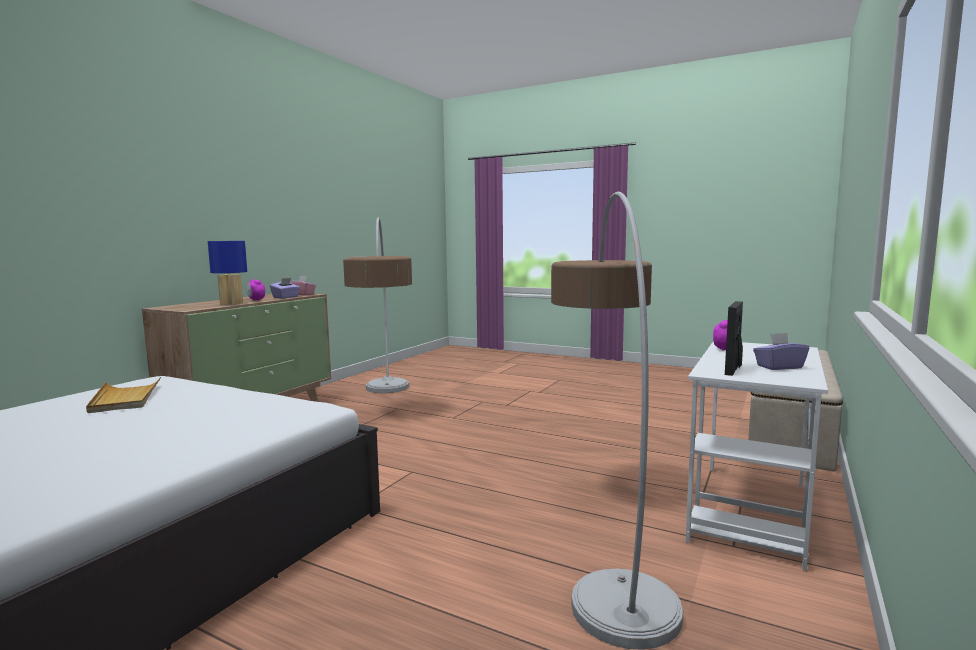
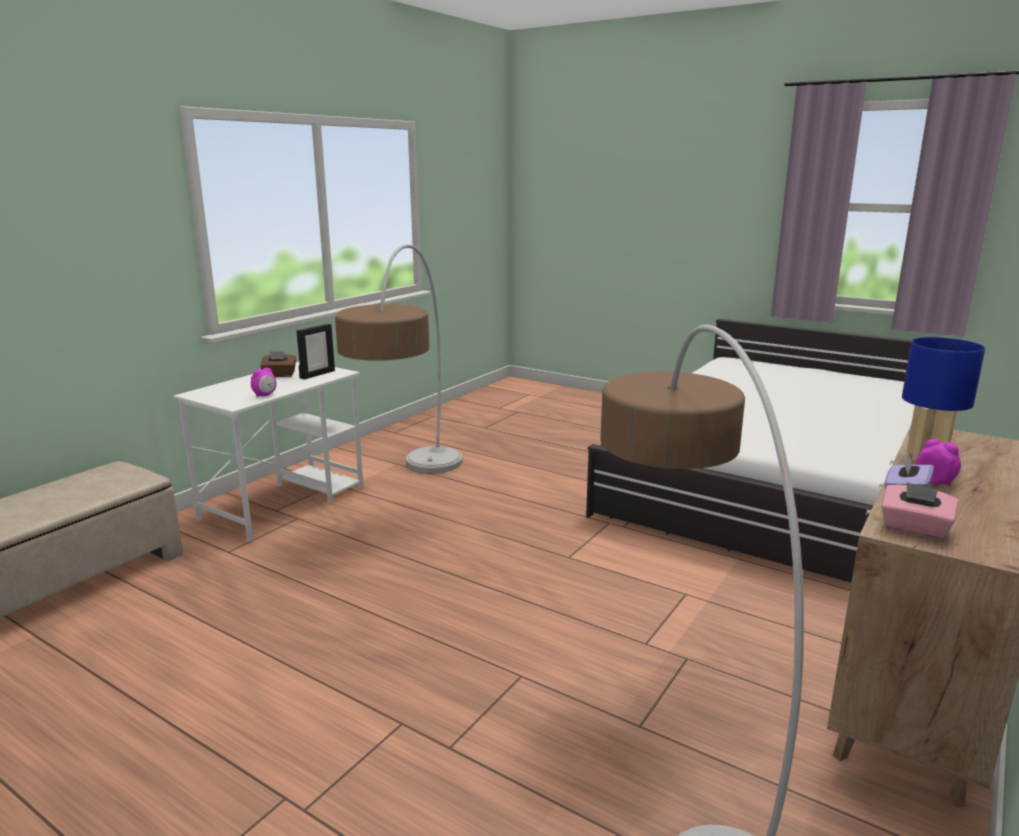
camera: 175 degrees left, 10 degrees up
(125, 398) = (832, 440): beige tray -> none
(779, 367) = (279, 375): purple tissue box -> brown tissue box

